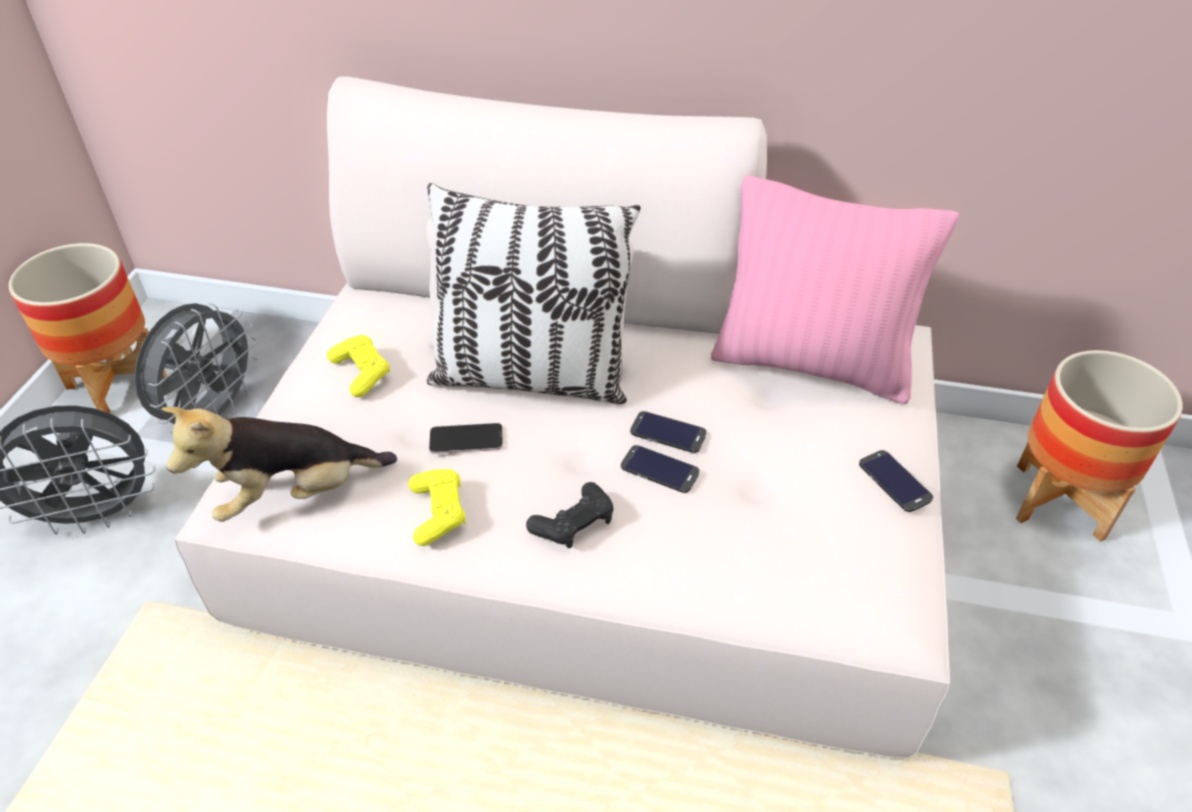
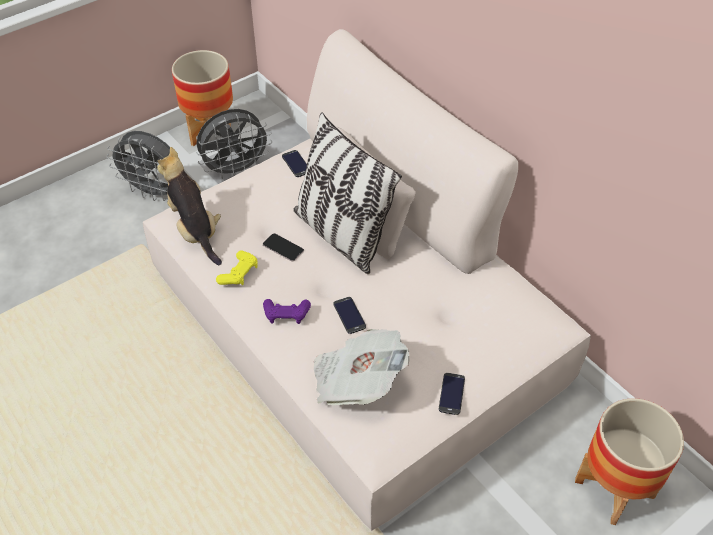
camera: 40 degrees right, 5 degrees up
(295, 495) = (195, 230): plush toy -> plush toy turned 45 degrees clockwise
(361, 372) = (272, 188): yellow game controller -> none
(574, 524) = (286, 315): black game controller -> purple game controller
(668, 433) = (372, 301): phone -> phone (296, 164)
(770, 546) = (357, 381): none -> newspaper
(811, 364) = (486, 312): pink pillow -> none

